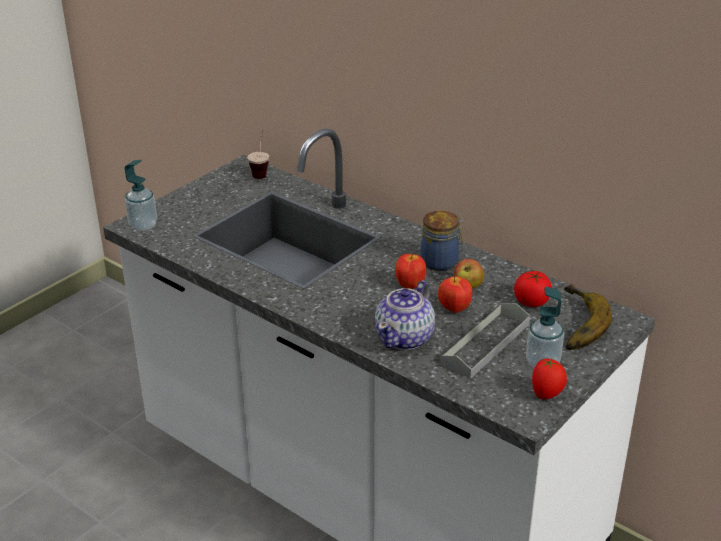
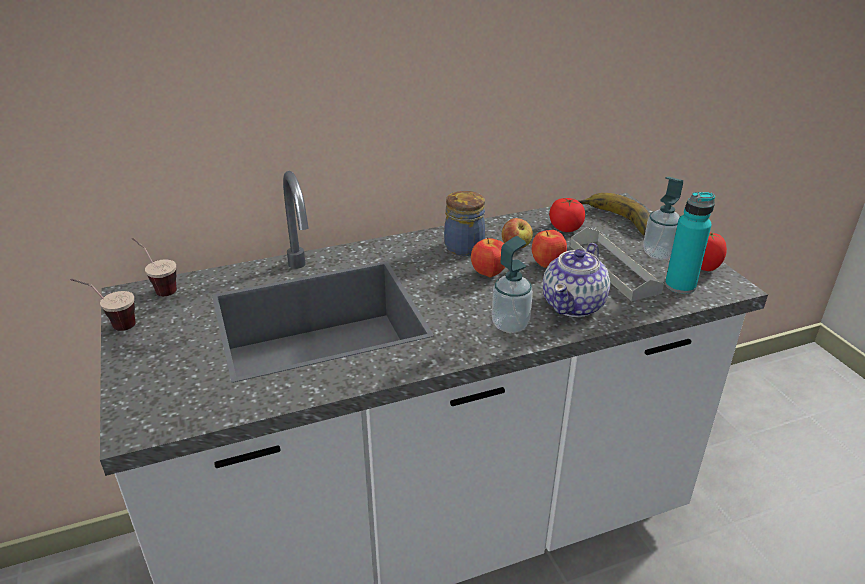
camera: 60 degrees left, 0 degrees up
(143, 226) = (151, 418): soap dispenser -> soap dispenser (510, 325)
(211, 175) = (112, 324): none -> cup
(405, 338) = (574, 304): teapot -> teapot turned 60 degrees clockwise
(494, 386) = (680, 286): none -> turquoise bottle

